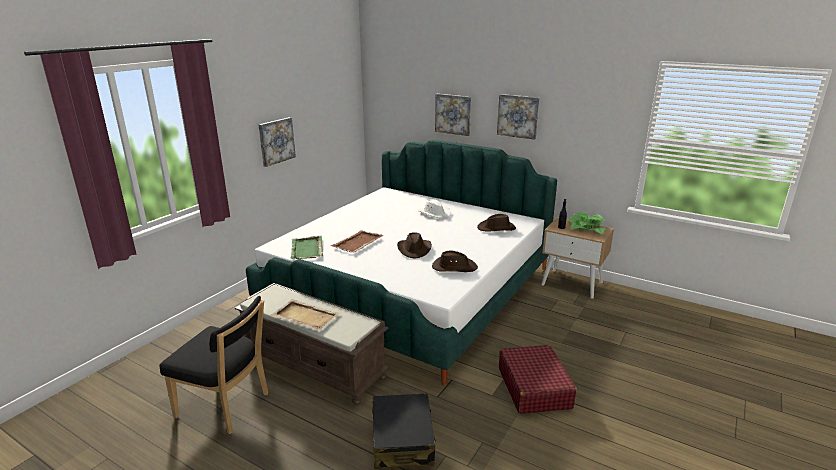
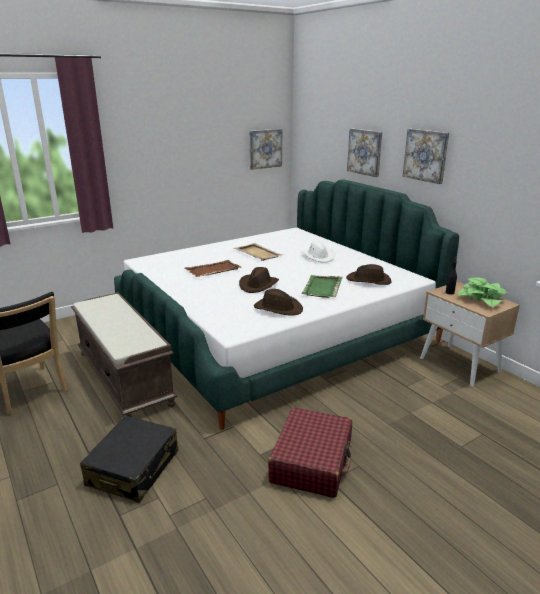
camera: 25 degrees right, 0 degrees up
(276, 141) = (177, 164): picture -> picture (265, 148)
(304, 316) = (109, 324): beige tray -> beige tray (257, 253)
(307, 249) = (163, 268): green tray -> green tray (322, 288)

